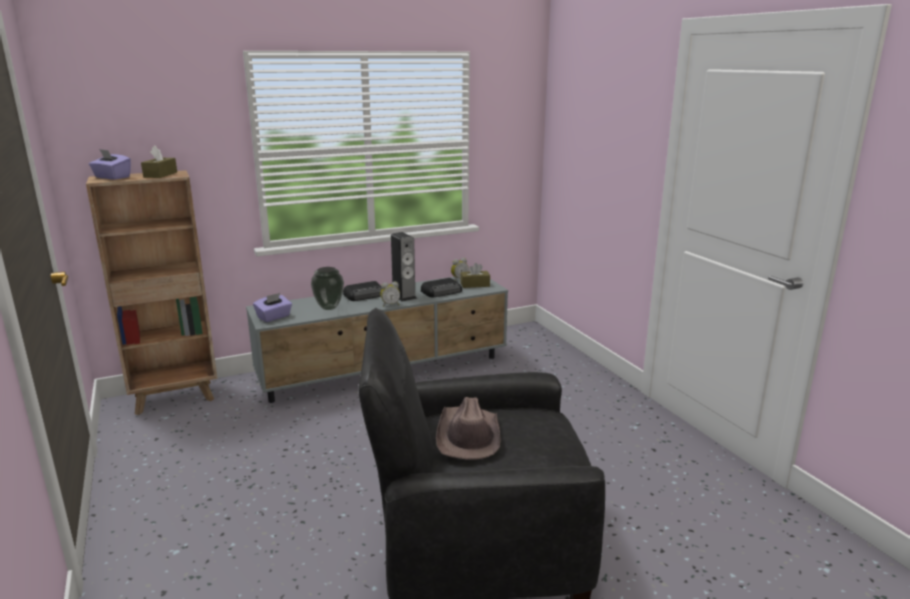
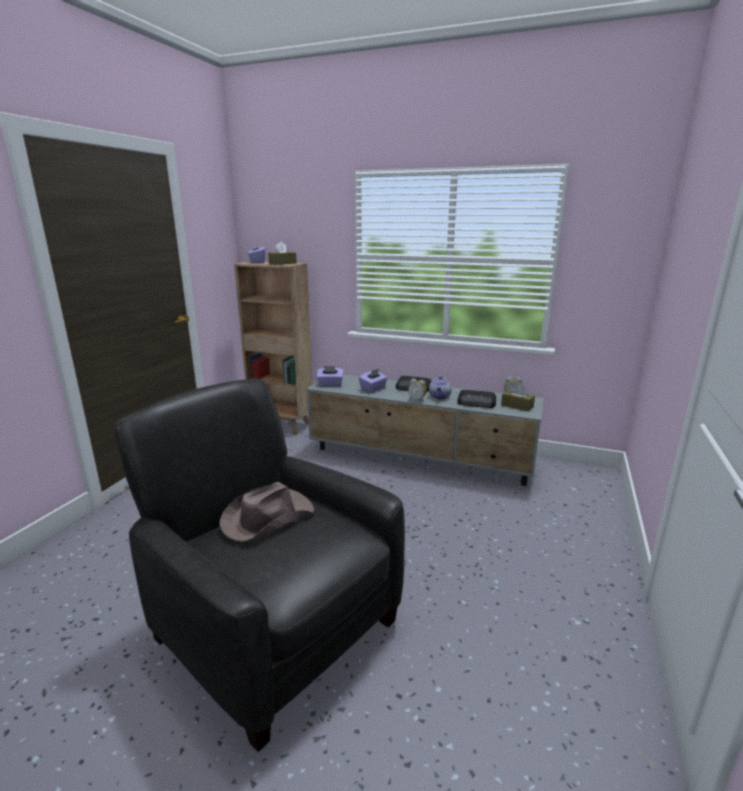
camera: 45 degrees right, 0 degrees up
(328, 307) = (373, 388): vase -> purple tissue box
(404, 296) = (440, 397): speaker -> teapot

